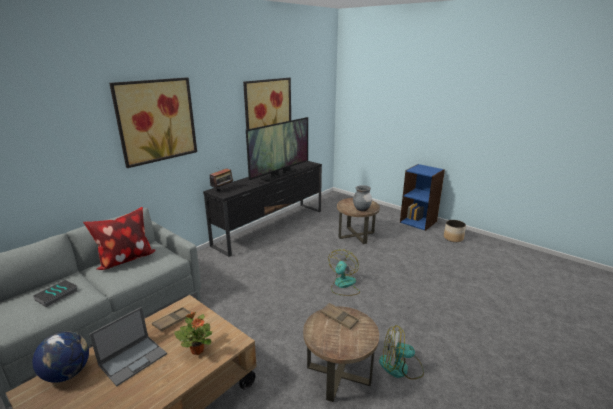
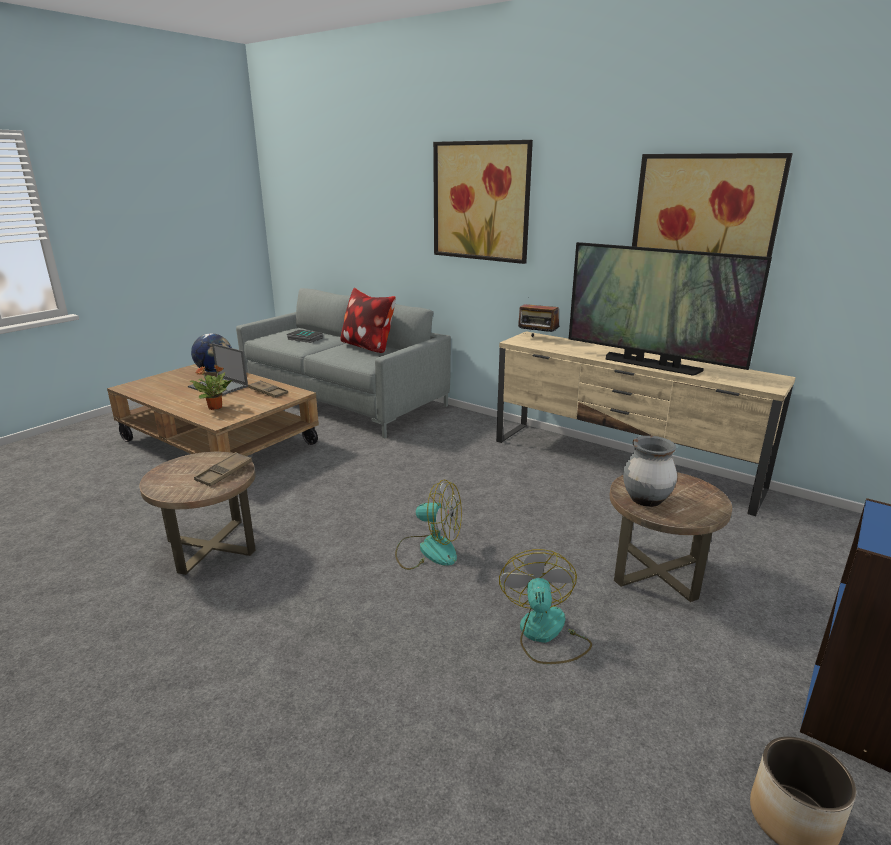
camera: 85 degrees right, 0 degrees up
(271, 227) = (622, 464): black tv stand -> beige tv stand
(400, 367) = (198, 606): fan -> fan (545, 634)

